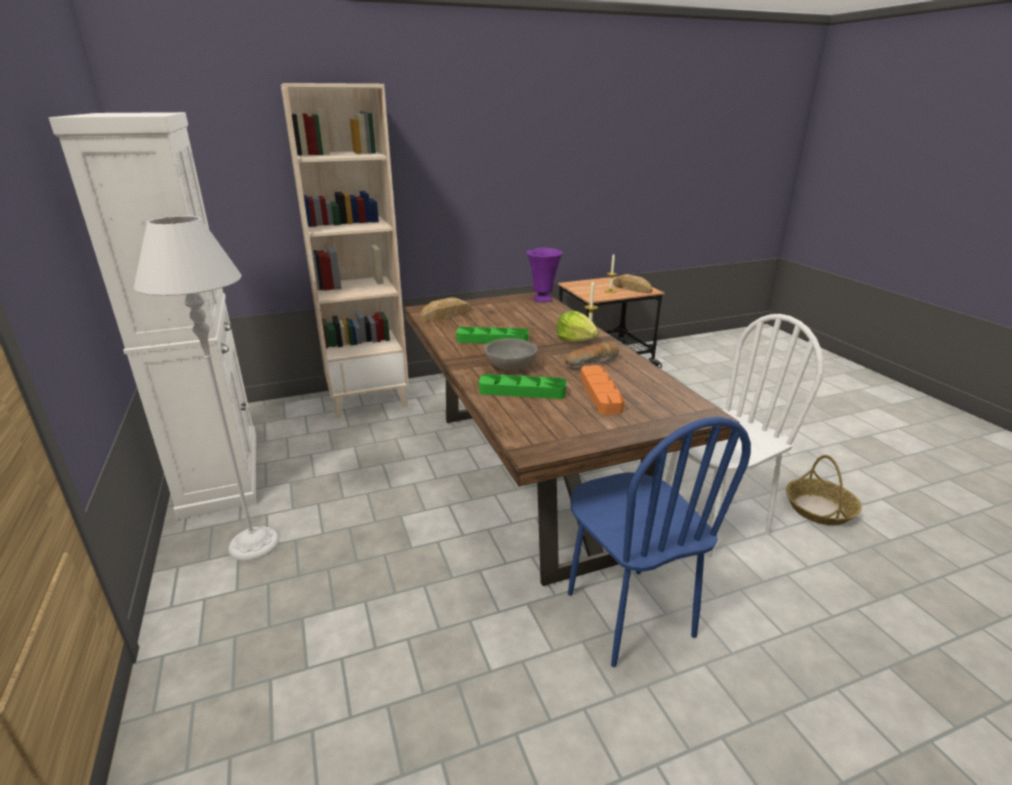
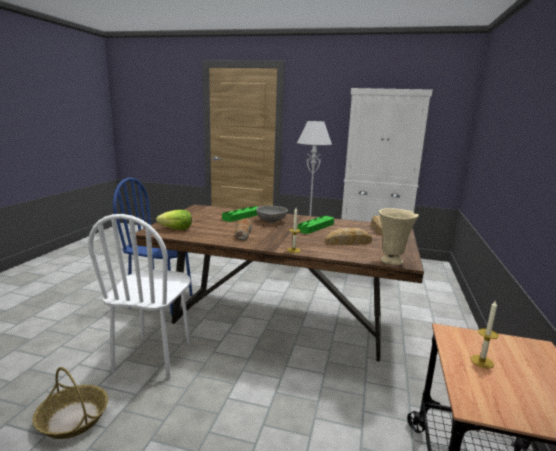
camera: 125 degrees right, 10 degrees down
(368, 399) = (440, 305): beige bookcase -> none
(543, 299) = (392, 261): purple vase -> beige vase
(576, 339) = (282, 241): lettuce -> lettuce (176, 229)
(600, 393) = (211, 224): orange tray -> none
(631, 288) = (497, 393): bread -> bread (348, 242)

